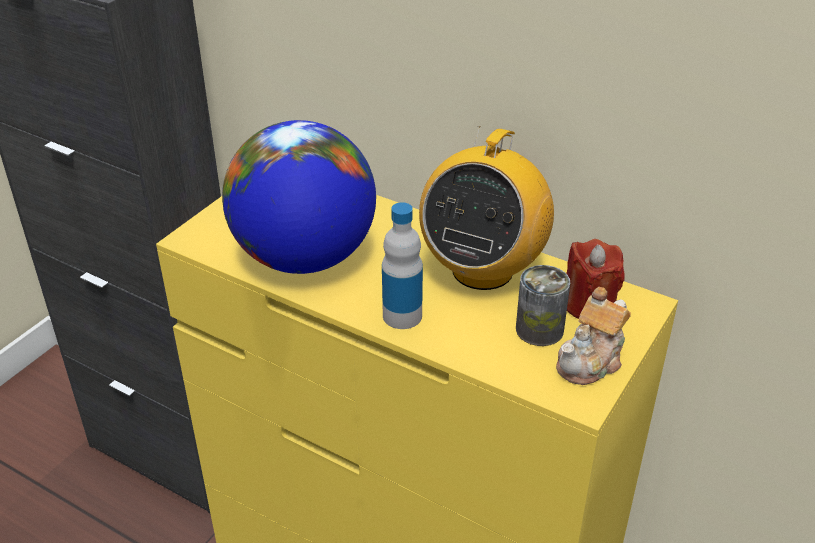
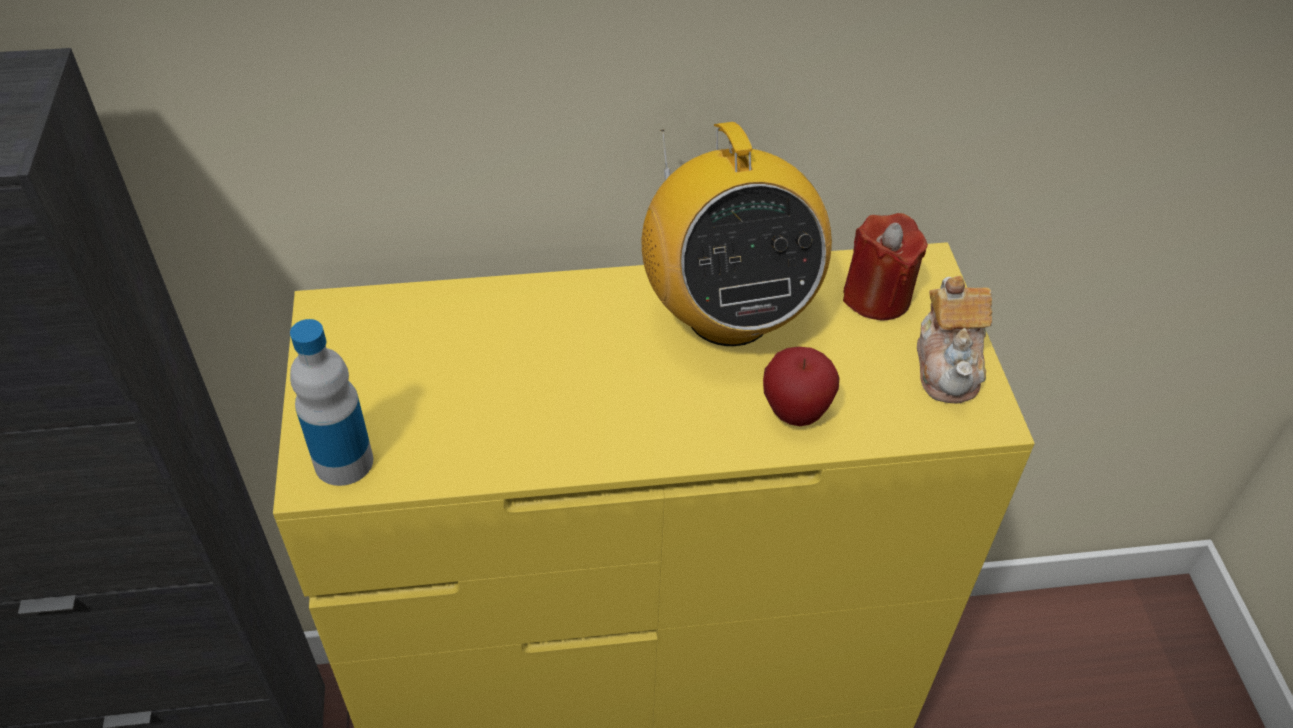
camera: 40 degrees left, 10 degrees up
(304, 257) = (505, 416): globe -> none
(402, 316) = (707, 427): bottle -> bottle (344, 462)
(461, 335) = (795, 413): none -> apple
(539, 329) = (863, 357): can -> none

